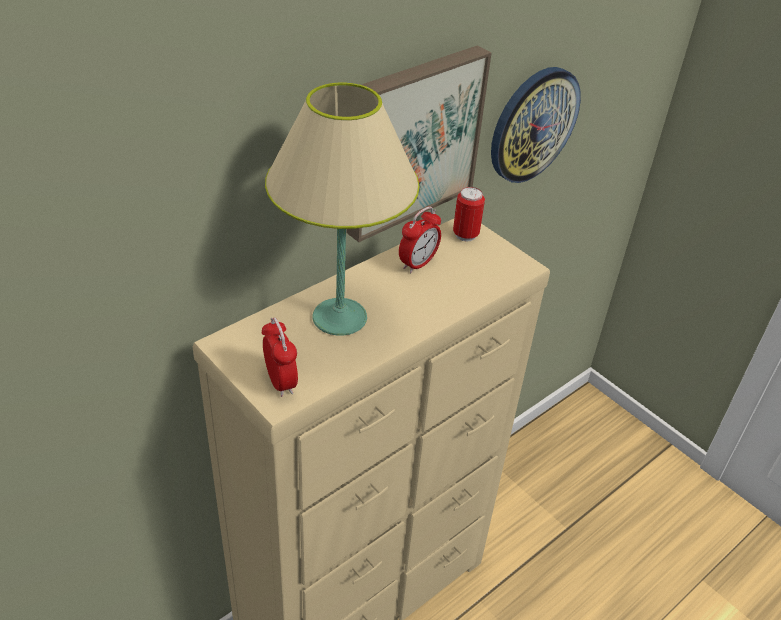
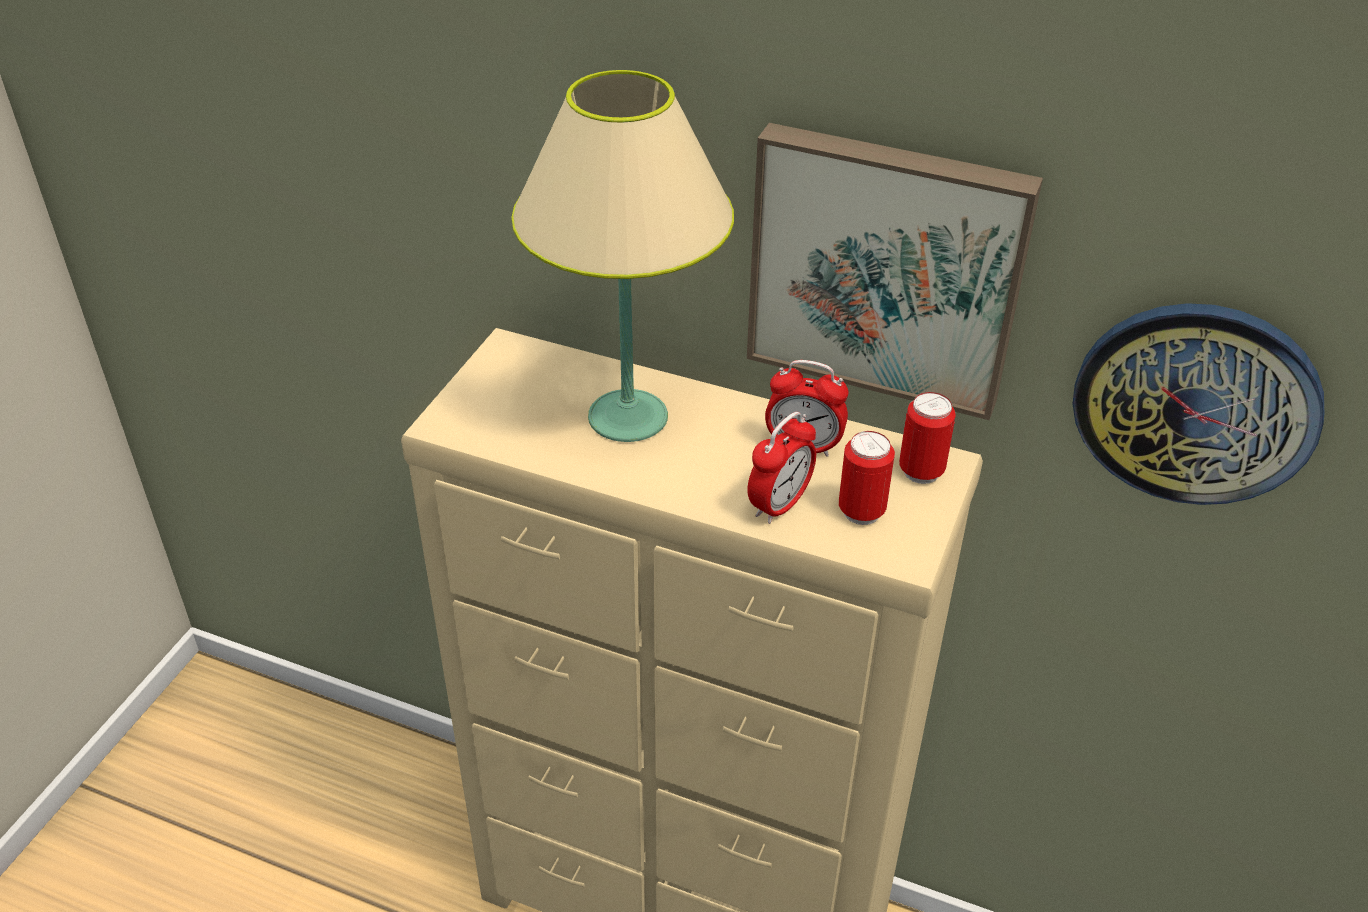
camera: 65 degrees right, 0 degrees up
(281, 382) = (476, 413): alarm clock -> alarm clock (779, 505)
(482, 266) = (861, 511): none -> can

